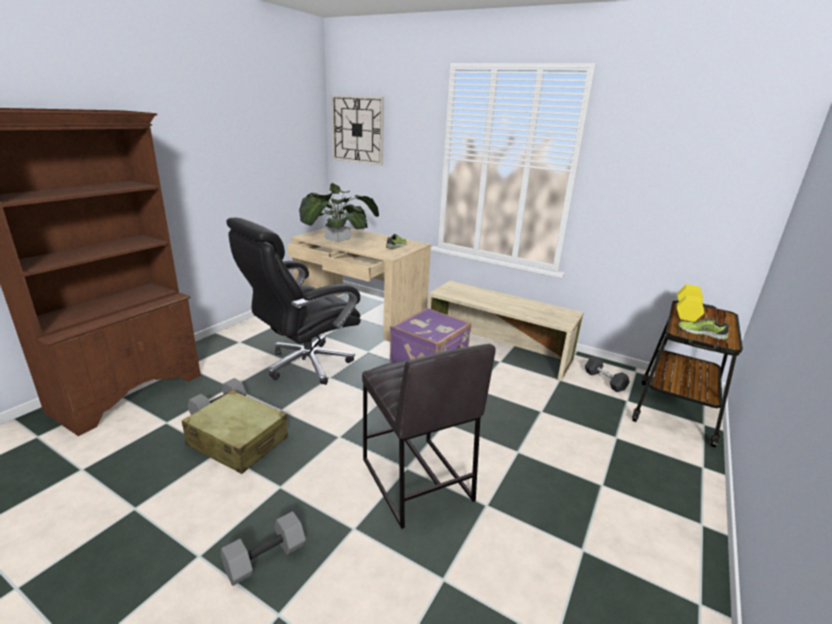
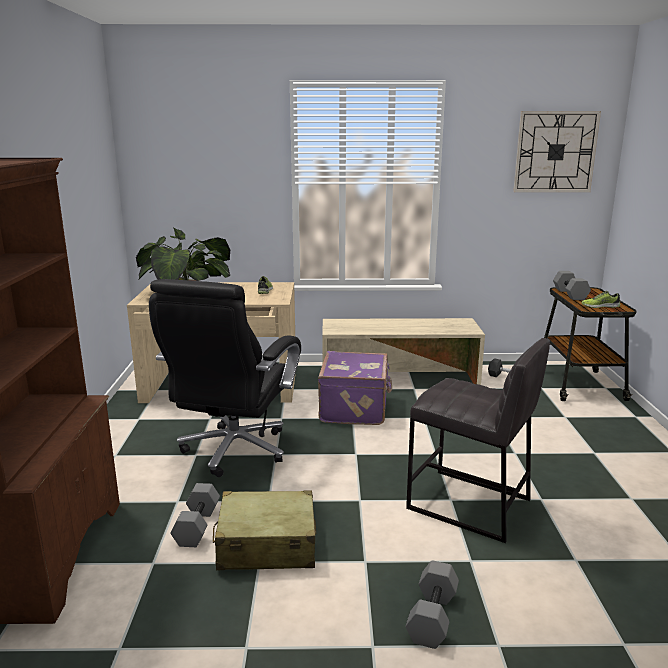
camera: 30 degrees left, 5 degrees down
(357, 130) = (167, 160): wall clock -> wall clock (555, 152)
(687, 312) = (570, 294): yellow dumbbell -> grey dumbbell

